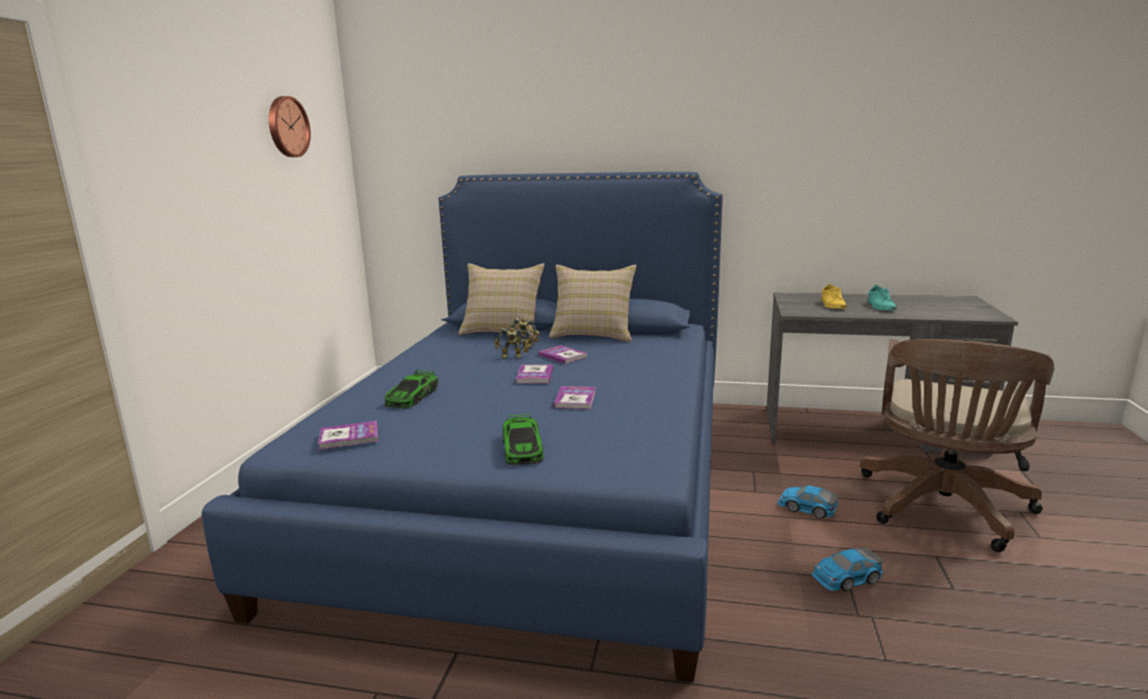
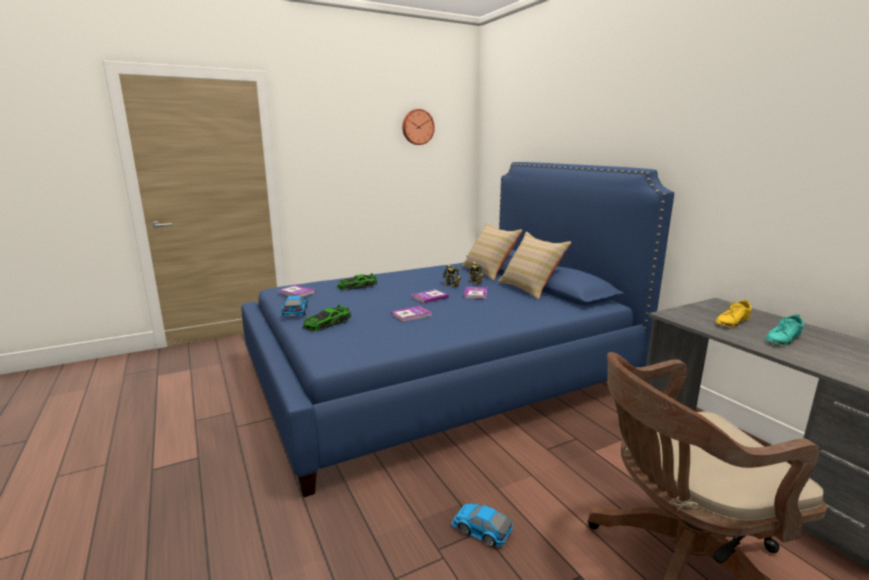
camera: 50 degrees right, 0 degrees up
(806, 508) = (558, 480): toy car -> toy car (295, 311)

